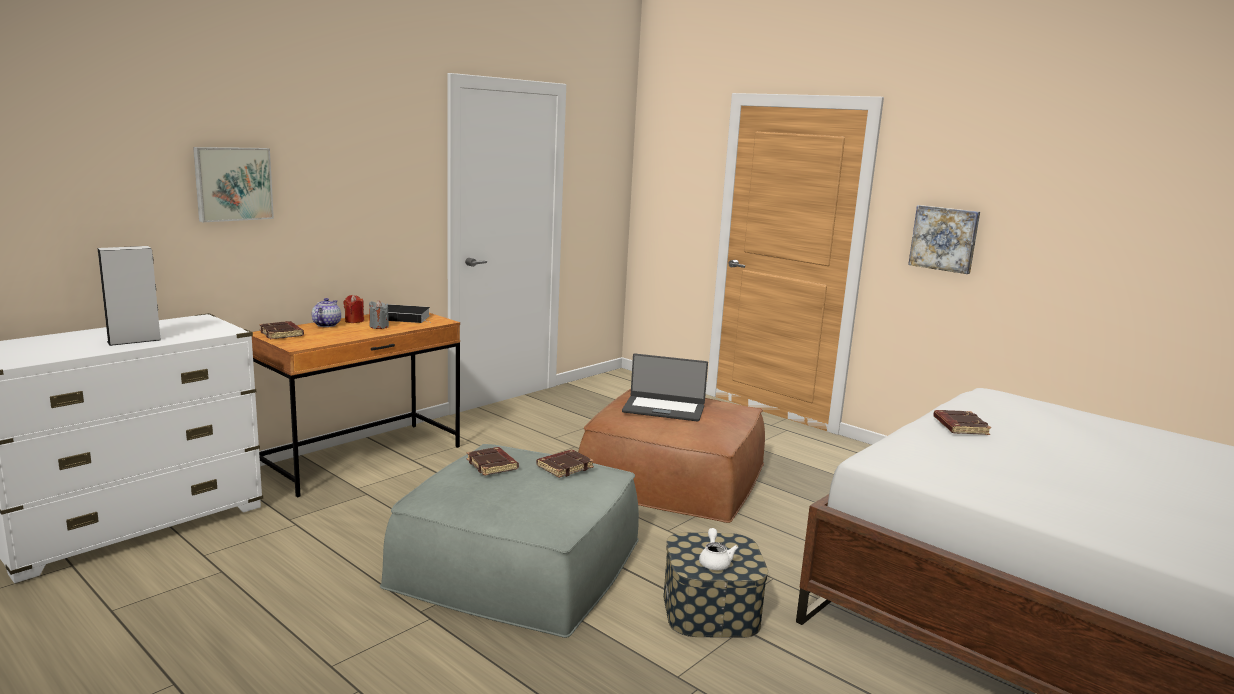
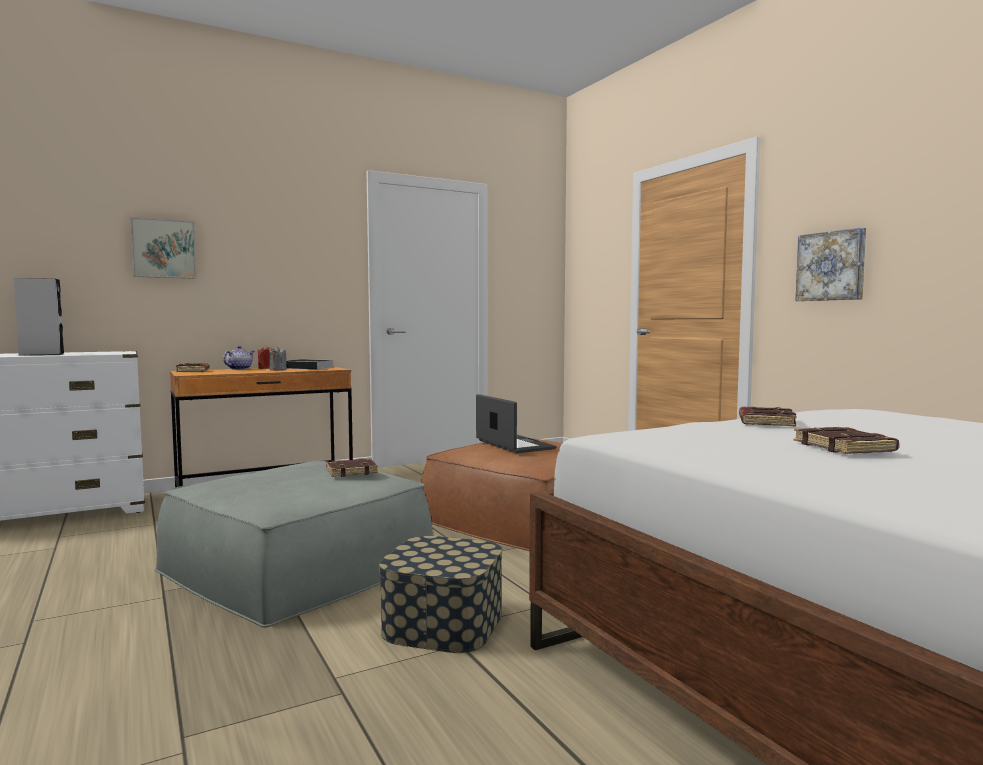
camera: 20 degrees right, 10 degrees down
(493, 465) = (289, 467): brown book -> brown book (845, 447)
(664, 409) = (513, 445): laptop -> laptop turned 150 degrees counterclockwise
(714, 561) = (433, 559): white teapot -> none

